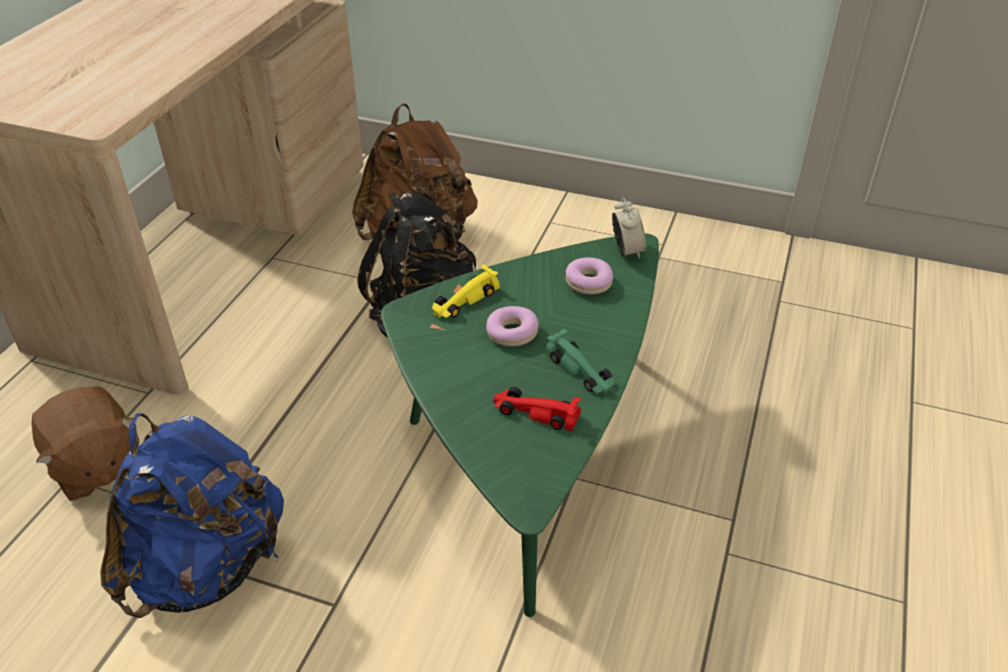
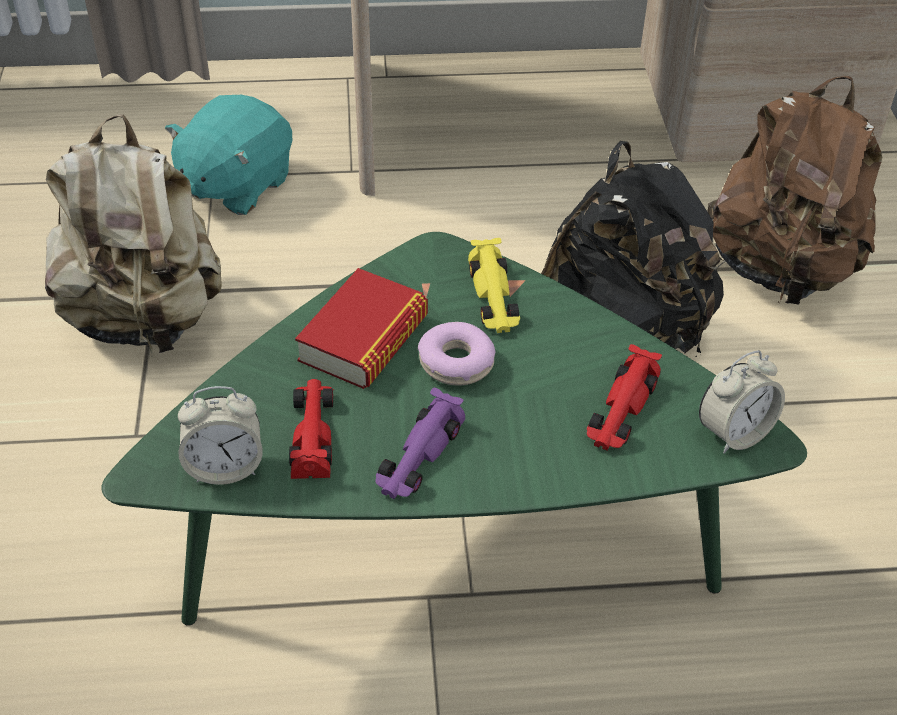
camera: 65 degrees right, 5 degrees up
(96, 467) = (235, 185): brown plush toy -> turquoise plush toy
(207, 567) = (146, 318): blue backpack -> beige backpack
(464, 300) = (493, 296): yellow toy car -> yellow toy car turned 120 degrees counterclockwise
(464, 366) = (363, 339): none -> book
(543, 462) = (225, 467): none -> alarm clock
(580, 371) = (419, 455): green toy car -> purple toy car
(588, 282) = (622, 409): donut -> red toy car

